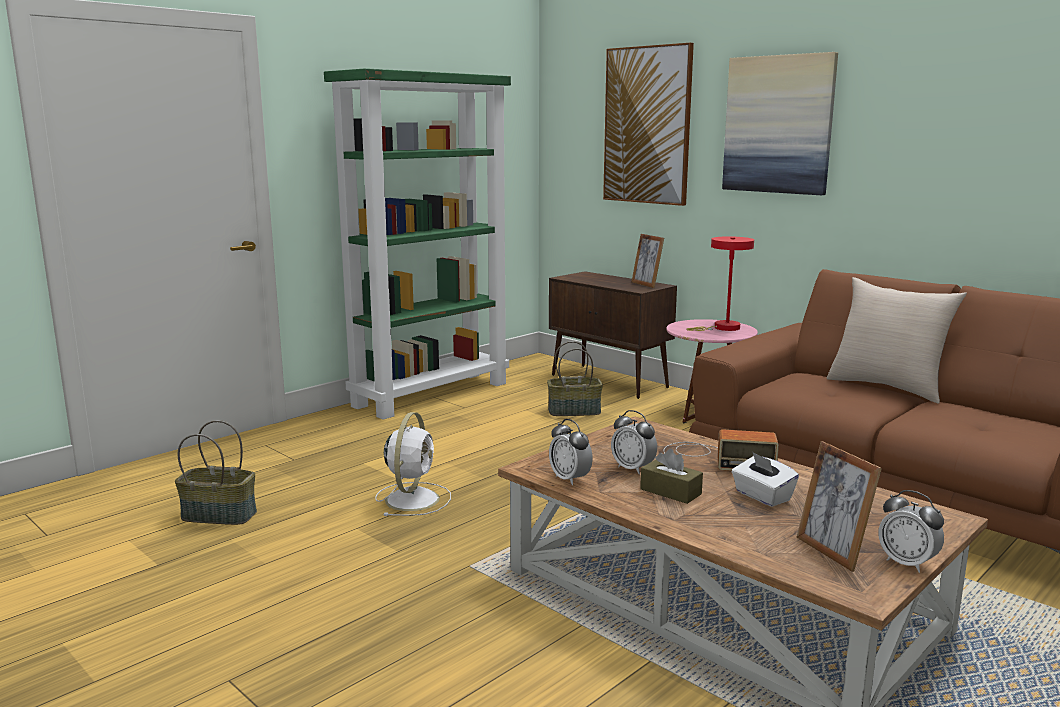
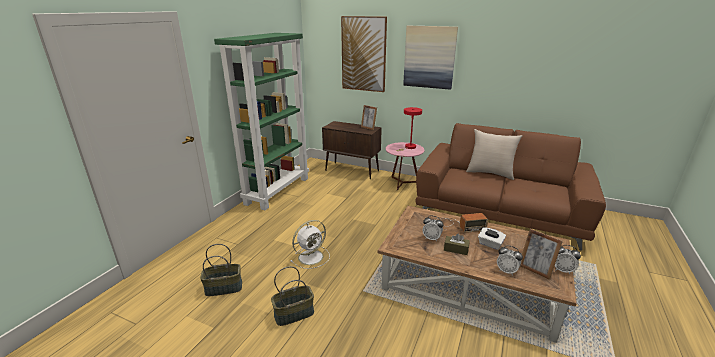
camera: 20 degrees left, 10 degrees up
(413, 498) = (311, 256): white fan -> white fan turned 60 degrees clockwise
(570, 479) = (412, 250): alarm clock -> alarm clock (506, 271)
(574, 411) = (348, 190): basket -> basket (294, 313)

